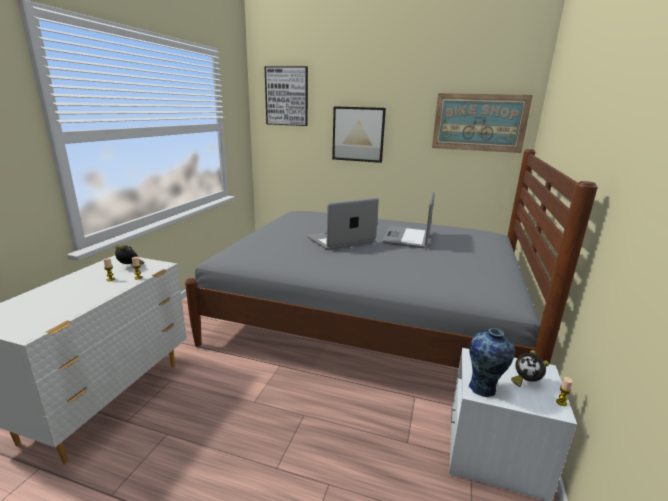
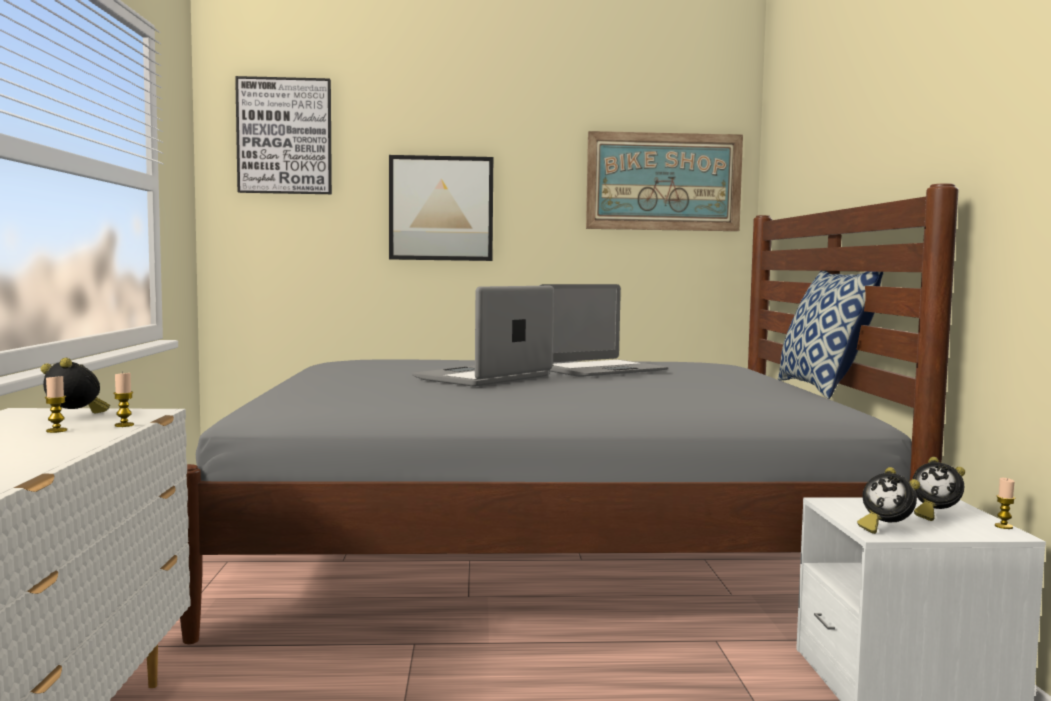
camera: 20 degrees left, 15 degrees down
(407, 238) = (601, 370): laptop -> laptop turned 120 degrees counterclockwise
(484, 388) = (885, 529): vase -> alarm clock
(522, 268) = (823, 389): none -> pillow

